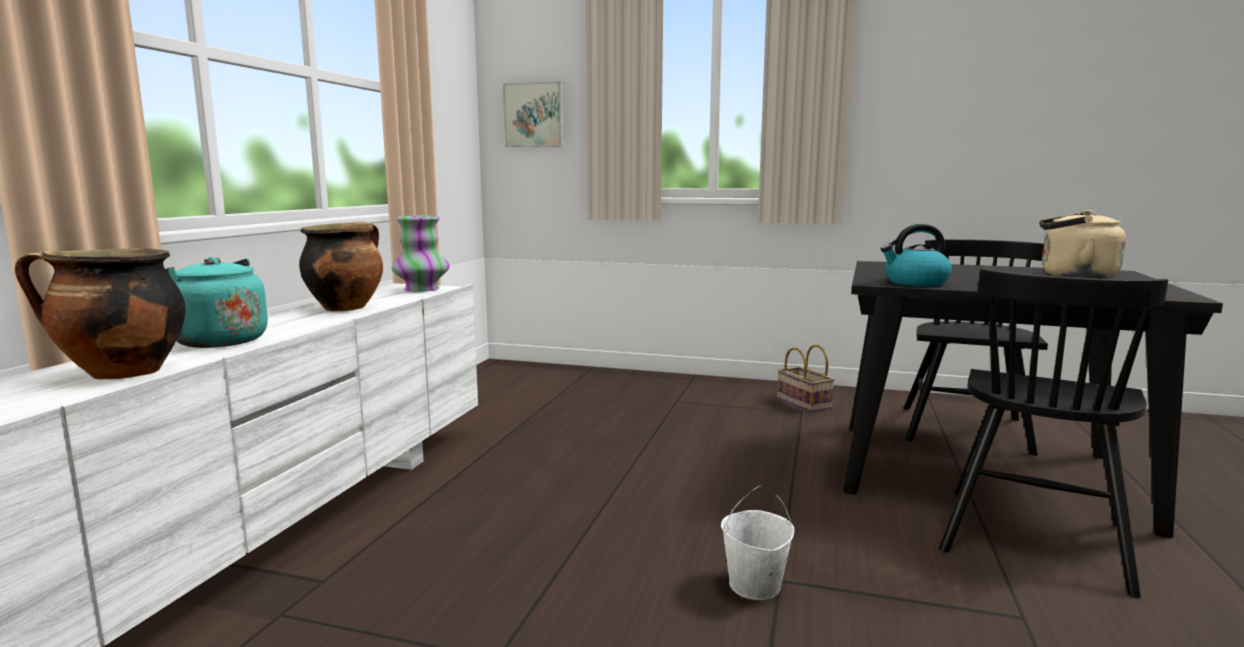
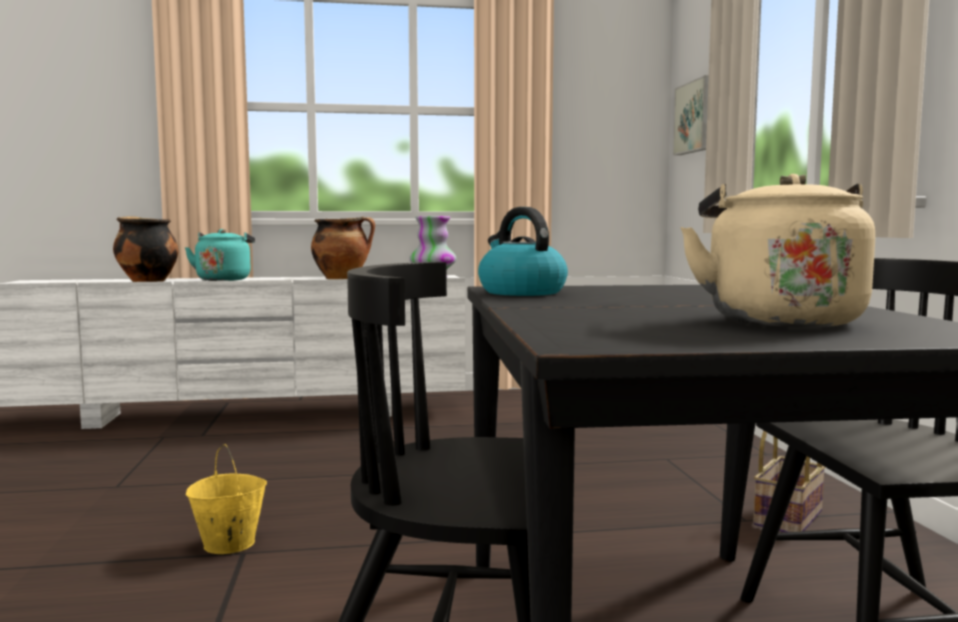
camera: 65 degrees right, 5 degrees down
(755, 586) = (228, 544): white bucket -> yellow bucket

